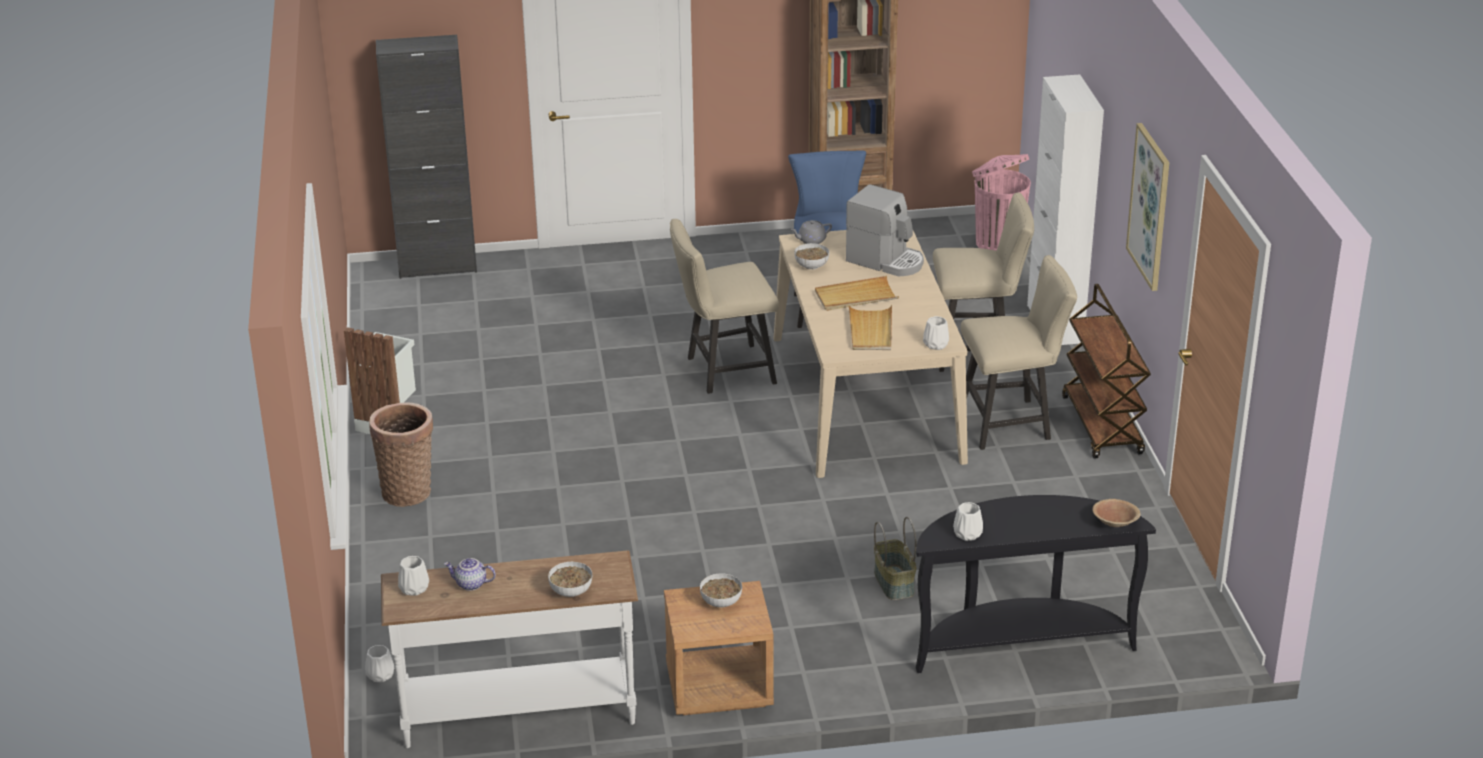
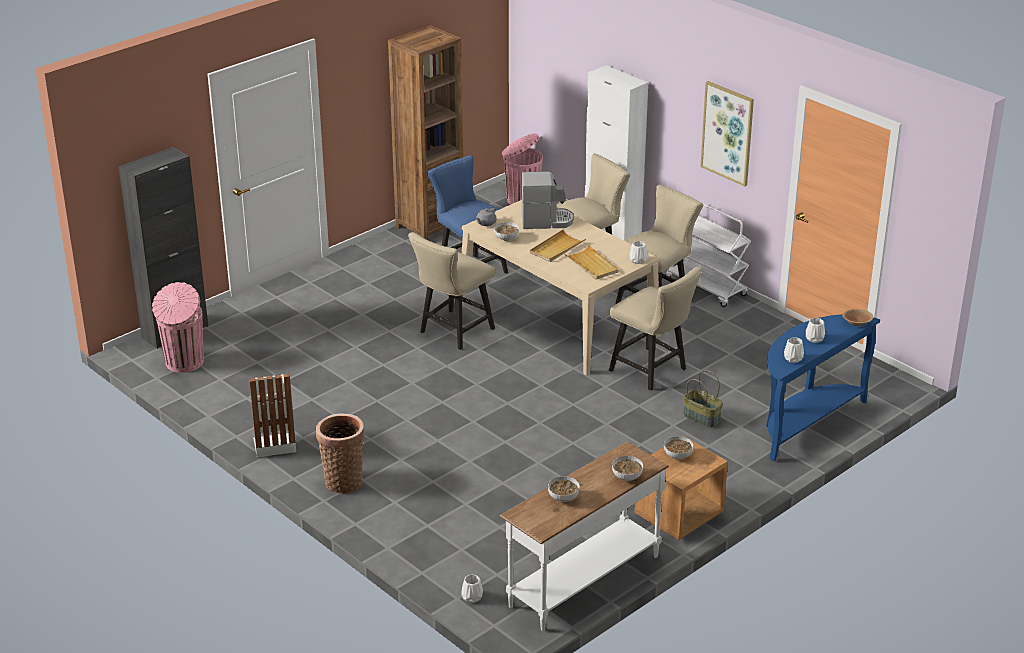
camera: 35 degrees left, 0 degrees up
(407, 303) = (184, 363): none -> pink trash can
(414, 589) = (533, 514): white vase -> white vase (815, 339)
(470, 584) = (563, 498): teapot -> bowl
(902, 504) = (652, 371): none -> beige chair
(1019, 643) = (805, 423): black console table -> blue console table
(1102, 426) = (706, 287): brown cart -> white cart

